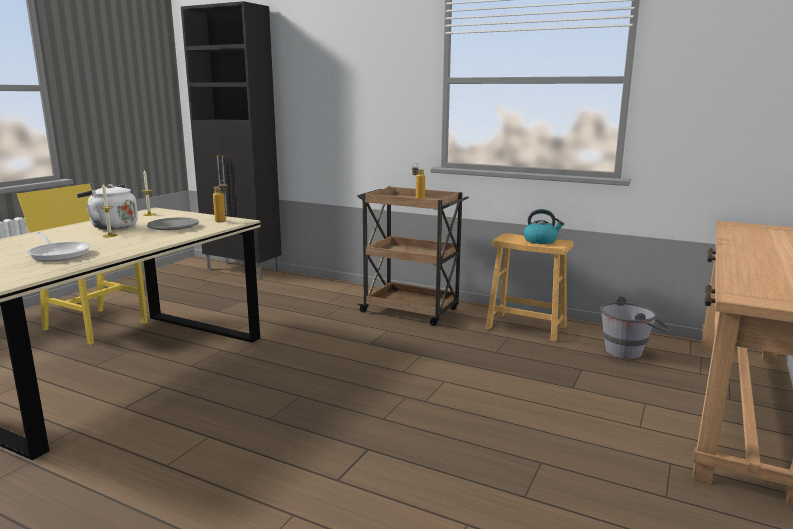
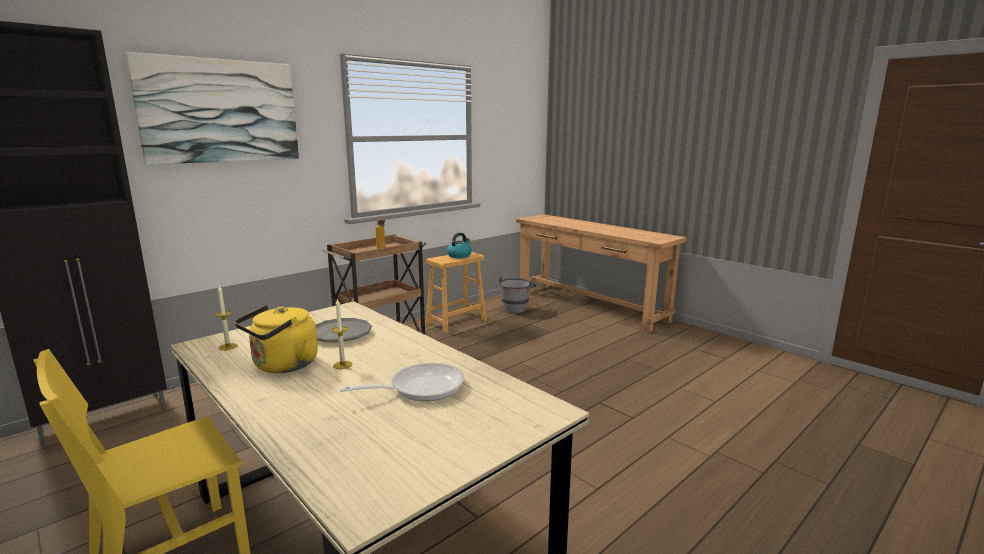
camera: 70 degrees left, 0 degrees up
(112, 226) = (282, 366): white kettle -> yellow kettle
(222, 222) = (341, 314): bottle -> none
(337, 55) = (220, 111): none -> picture

